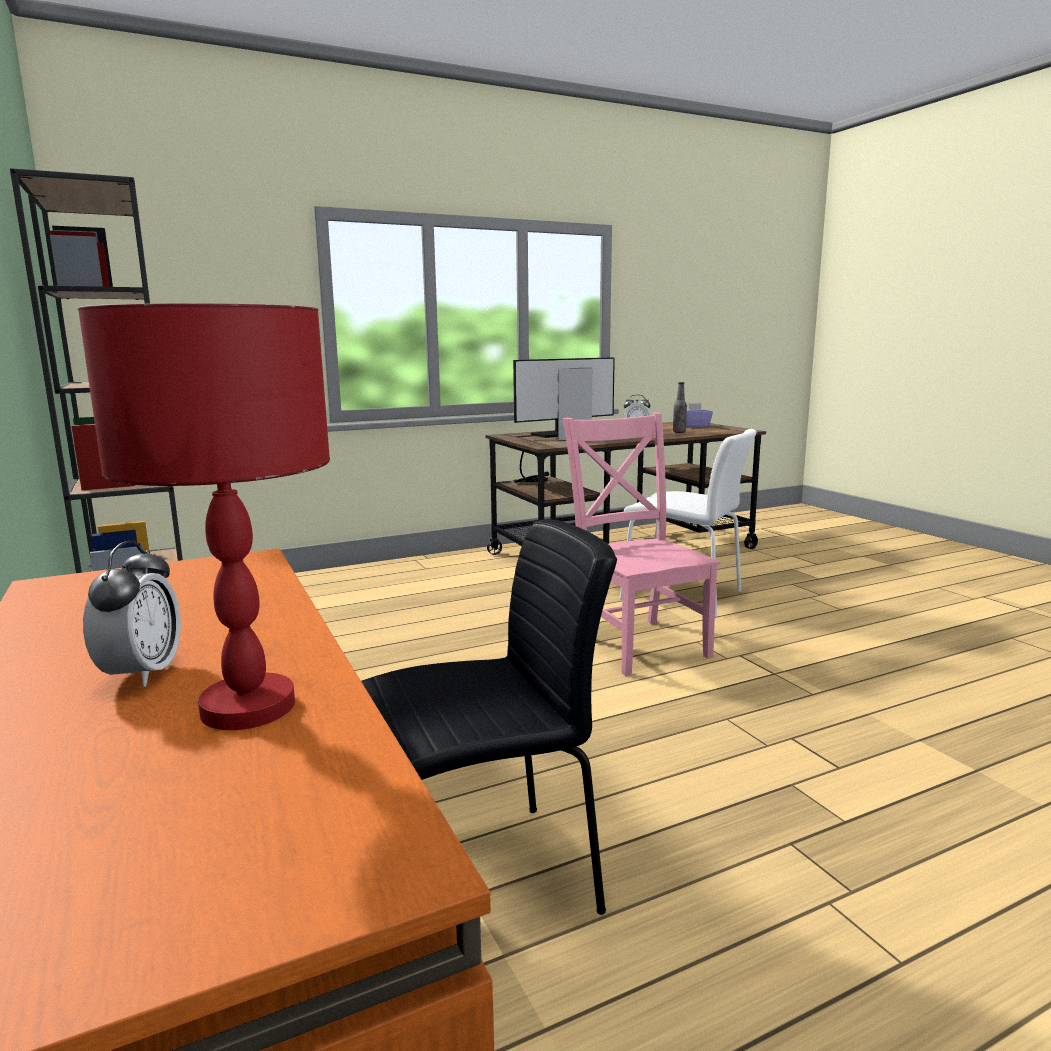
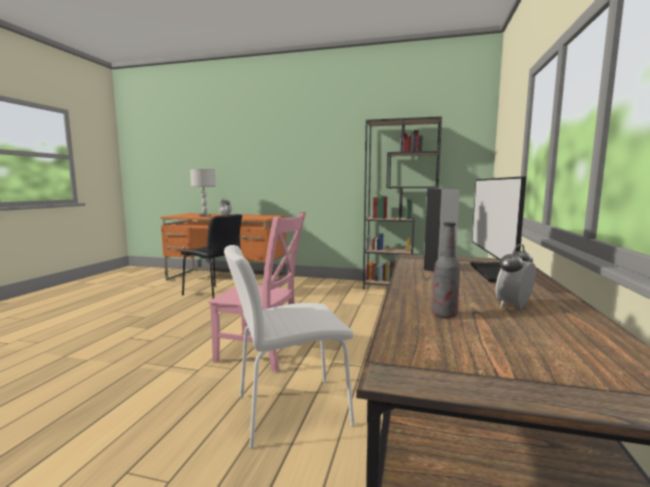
camera: 130 degrees right, 5 degrees down
(247, 708) = (204, 216): red table lamp -> grey table lamp
(484, 880) = (215, 294): black chair -> black chair turned 75 degrees counterclockwise
(694, 426) = (535, 359): purple tissue box -> none

